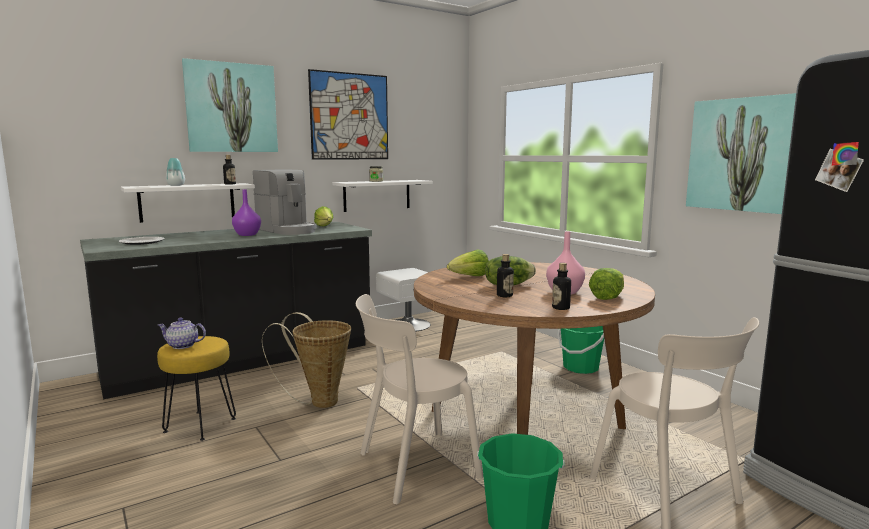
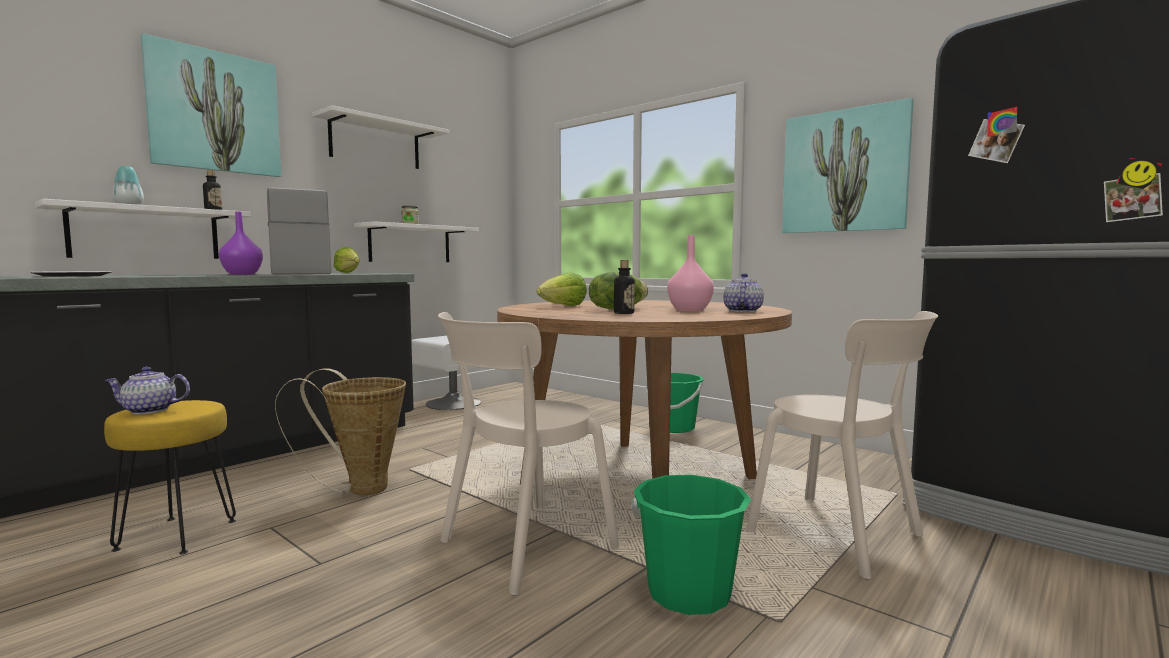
camera: 15 degrees left, 5 degrees down
(288, 230) = (299, 273): coffee machine -> coffee machine turned 150 degrees counterclockwise
(350, 116) = (375, 143): picture -> white shelf
(560, 308) = (703, 317): bottle -> none
(607, 297) = (742, 311): lettuce -> teapot

